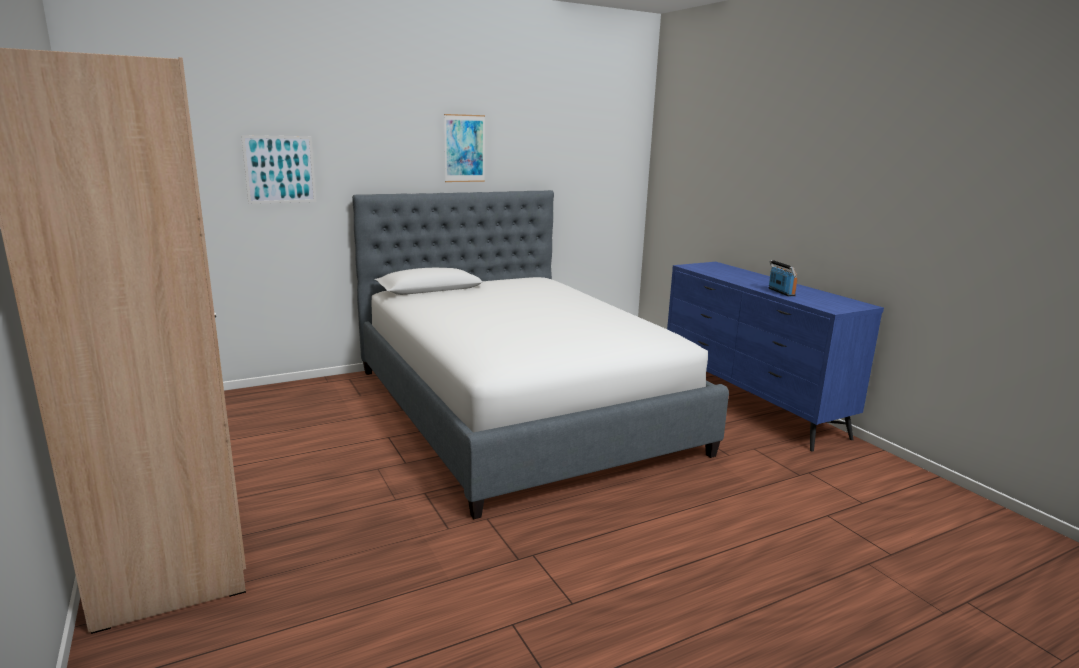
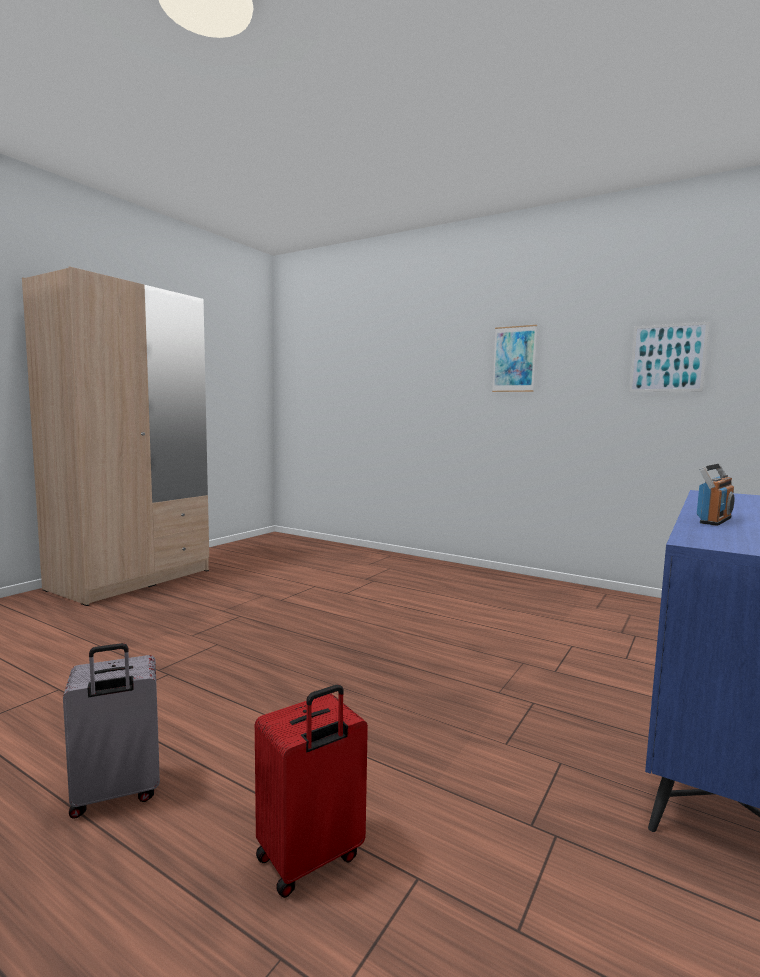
camera: 60 degrees right, 10 degrees down
(280, 169) = (368, 381): picture -> picture (667, 358)
(518, 409) = (433, 610): bed -> none
(718, 601) = (116, 794): none -> grey suitcase
(806, 540) = (310, 859): none -> red suitcase

